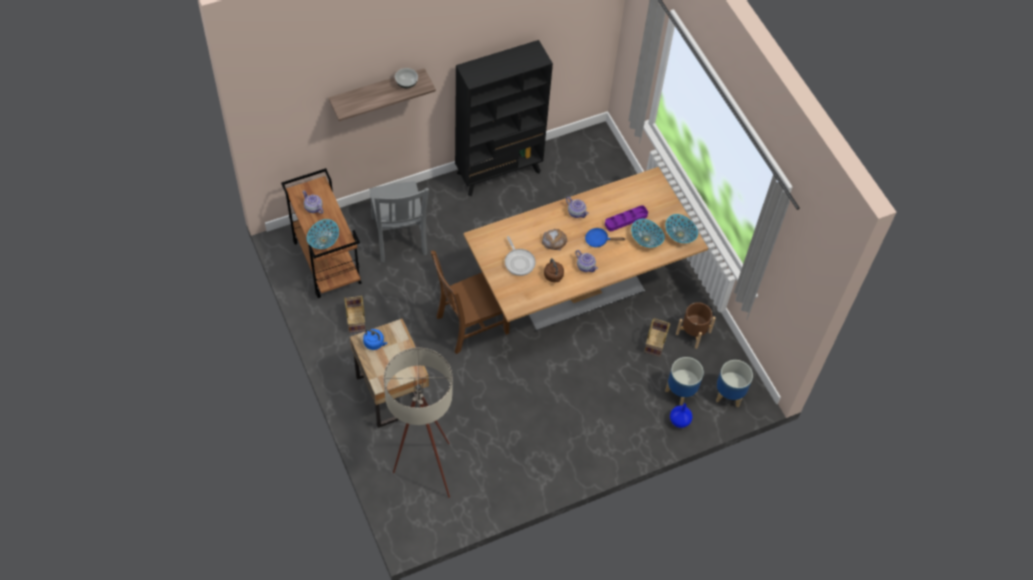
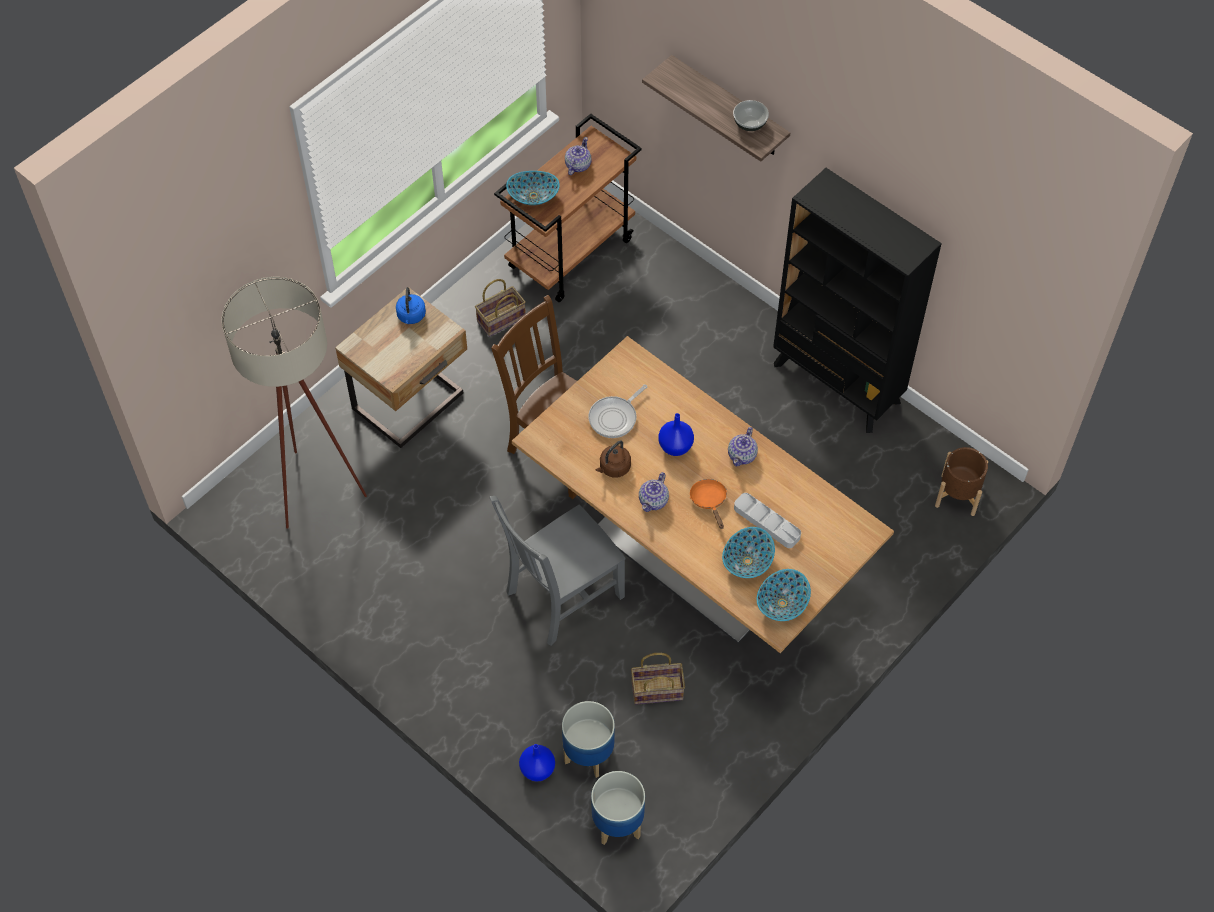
camera: 70 degrees right, 0 degrees up
(399, 237) = (655, 314): grey chair -> grey chair (561, 596)
(554, 240) = (676, 446): bread -> blue vase
(599, 240) = (709, 501): blue frying pan -> orange frying pan
(626, 220) = (767, 522): purple tray -> grey tray
(693, 333) = (701, 736): brown planter -> brown planter (958, 495)

